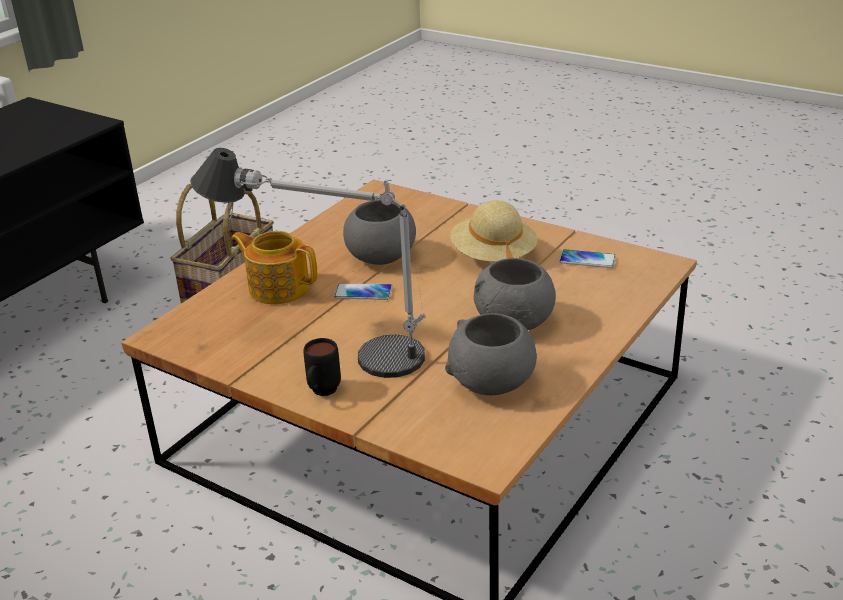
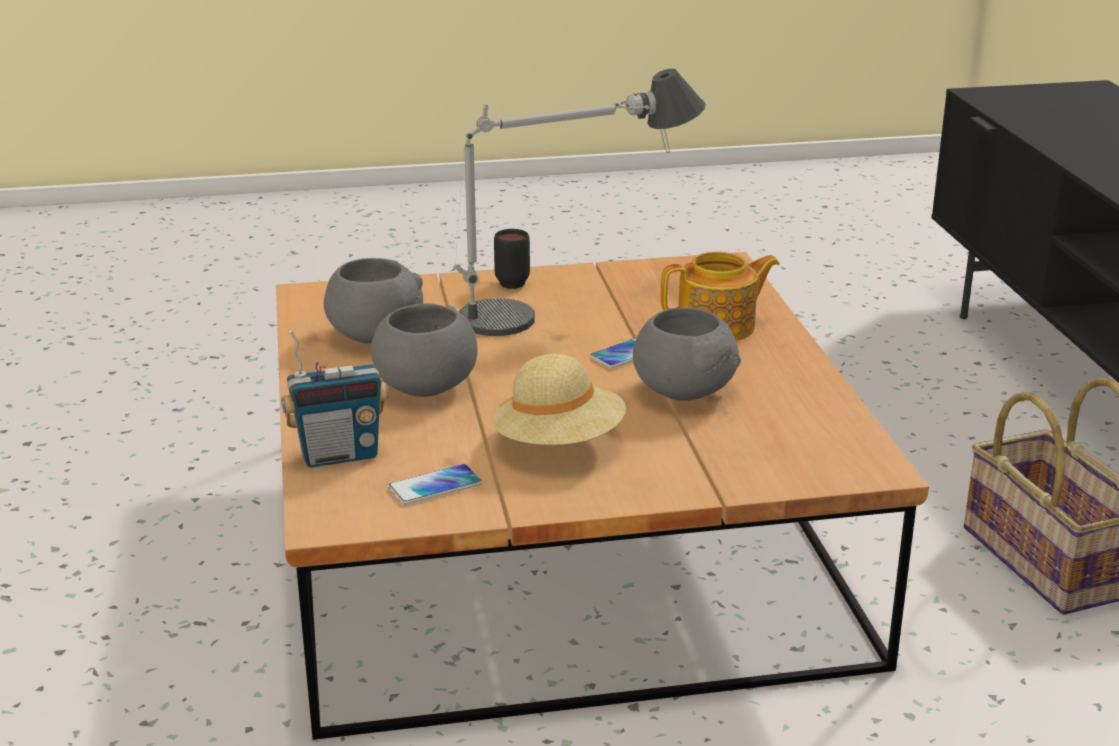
camera: 135 degrees right, 5 degrees down
(619, 297) = (339, 455): none -> radio

